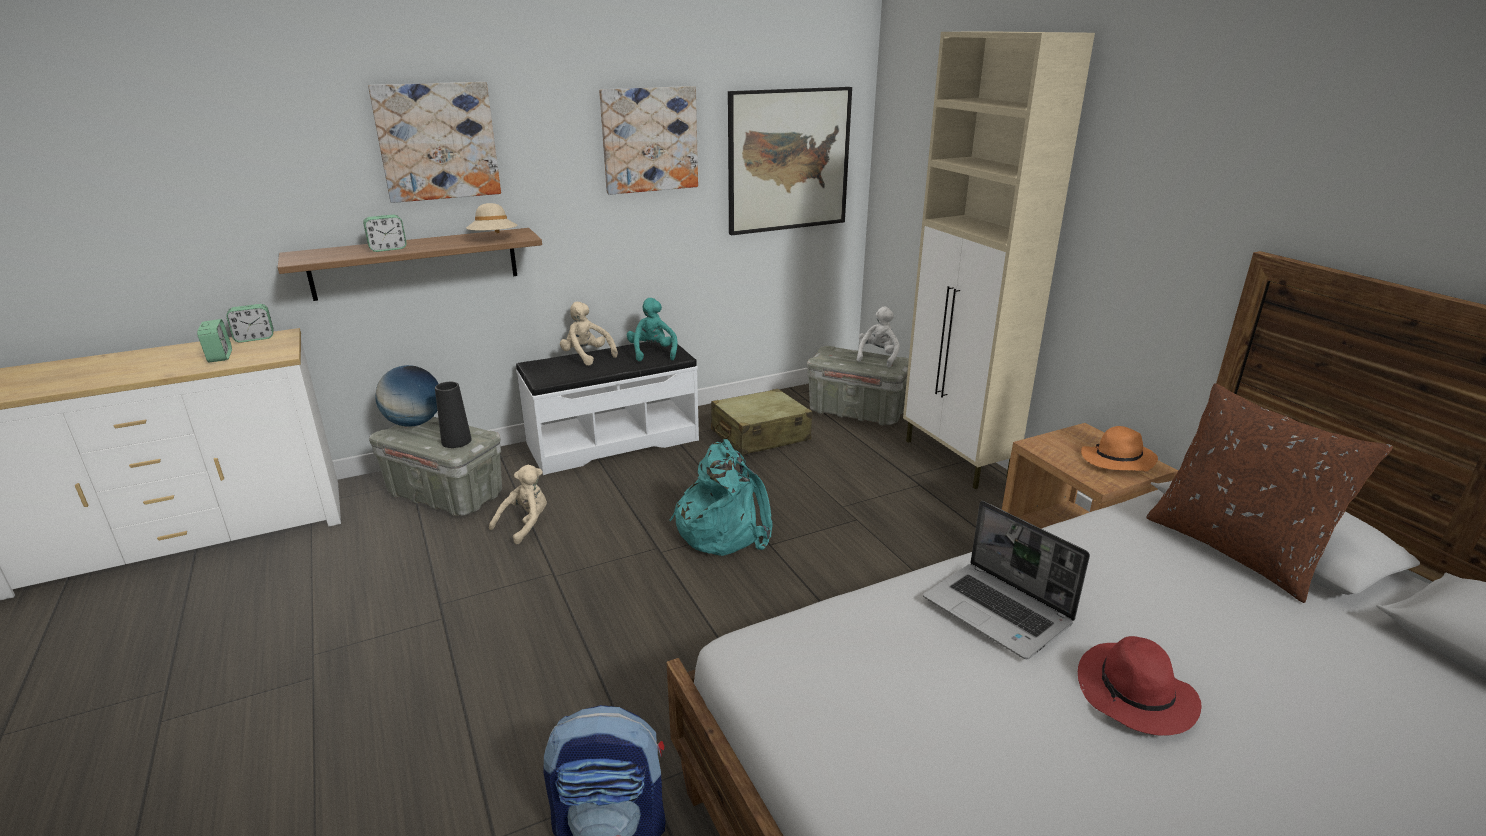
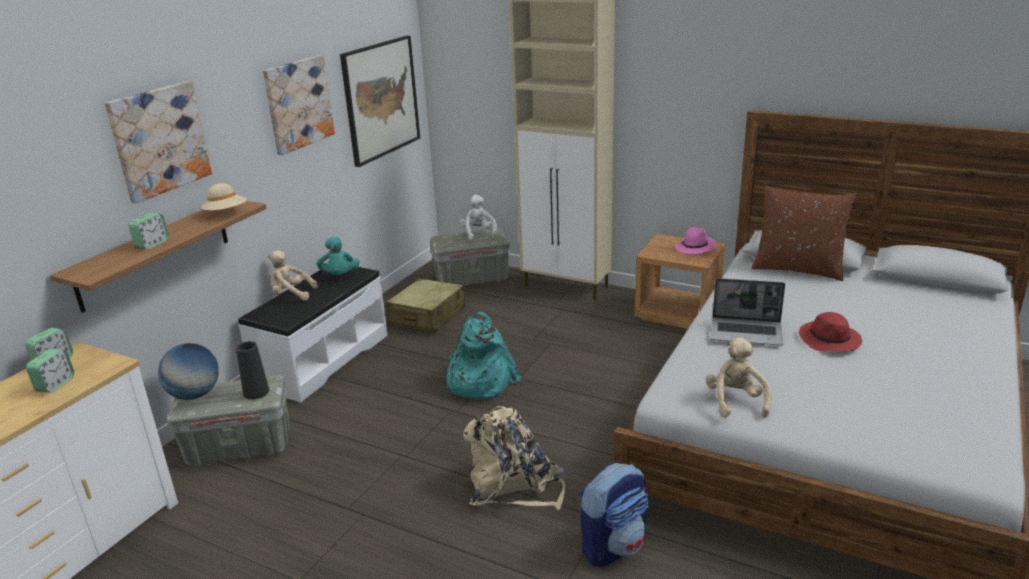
camera: 35 degrees left, 0 degrees up
(220, 356) = (55, 384): alarm clock -> alarm clock turned 75 degrees clockwise
(525, 524) = (336, 437): beige plush toy -> beige plush toy (736, 401)
(606, 672) = (513, 486): none -> beige backpack
(652, 353) = (339, 276): turquoise plush toy -> turquoise plush toy turned 150 degrees counterclockwise
(1117, 461) = (695, 249): orange hat -> pink hat

